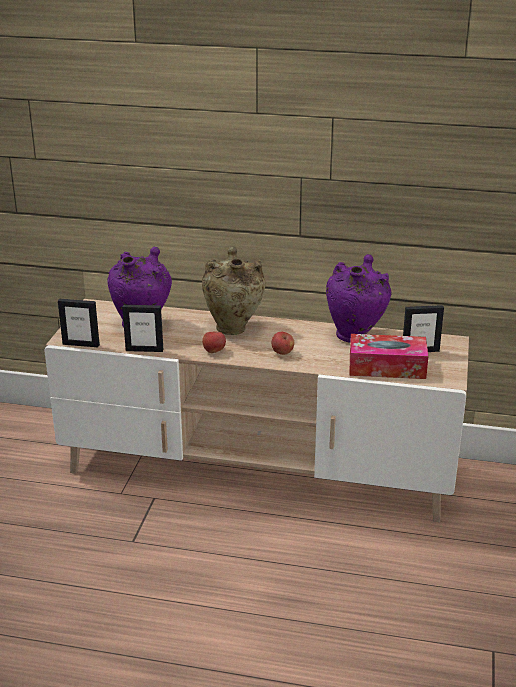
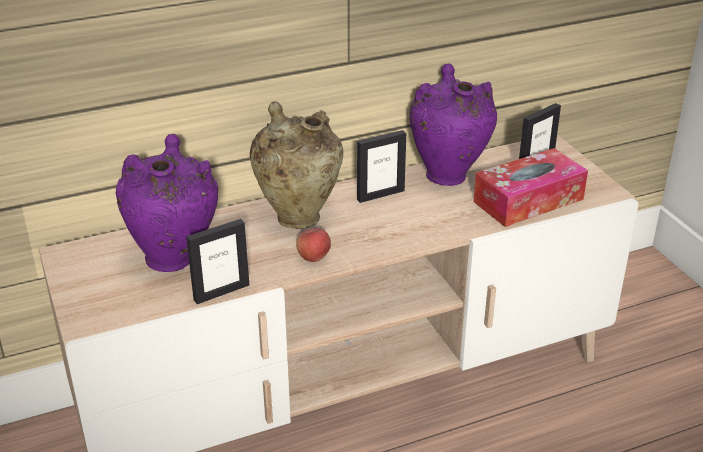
camera: 35 degrees left, 5 degrees up
(81, 344) = (120, 320): picture frame -> picture frame (380, 195)
(282, 353) = (397, 227): apple -> none

